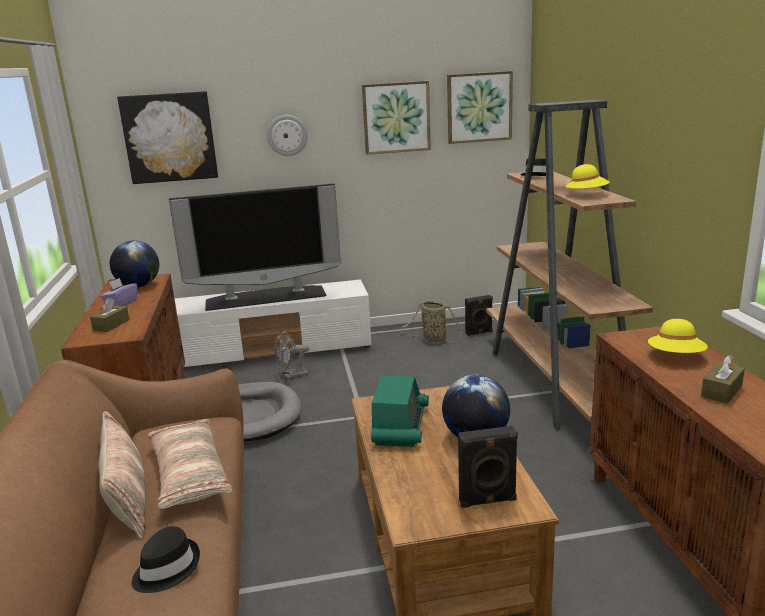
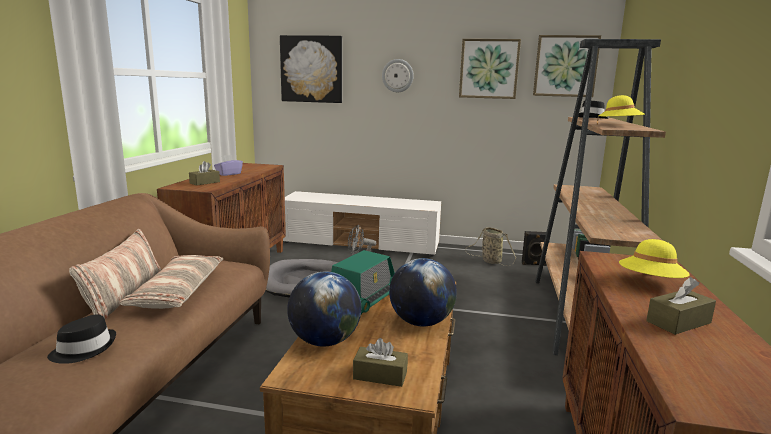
camera: 20 degrees right, 5 degrees down
(138, 286) = (253, 168): globe -> globe (324, 341)
(266, 297) = (359, 200): television -> none
(488, 501) = (380, 375): black speaker -> brown tissue box

